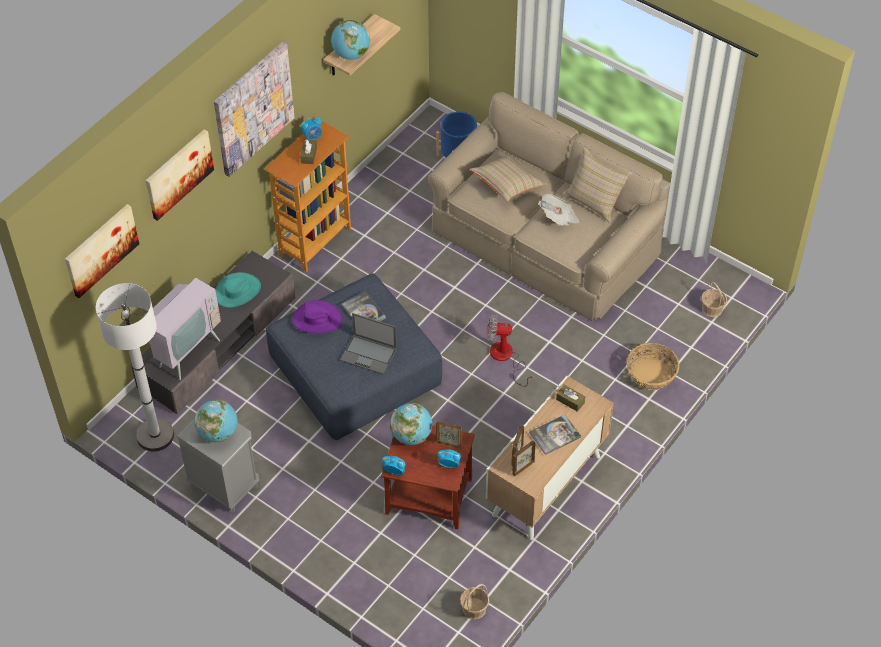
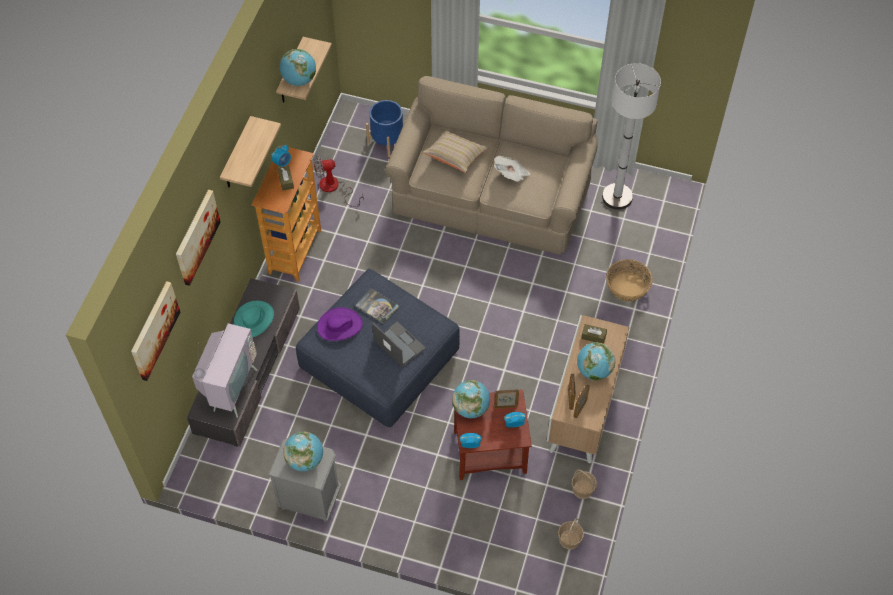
camera: 20 degrees left, 5 degrees up
(155, 435) = (228, 473): white floor lamp -> white floor lamp (617, 197)
(253, 108) = (237, 155): picture -> shelf
(369, 354) = (399, 344): laptop -> laptop turned 135 degrees counterclockwise
(506, 358) = (502, 308): fan -> fan (334, 188)
(555, 435) = (594, 371): book -> globe
(595, 200) = (534, 150): beige pillow -> none
(712, 309) = (652, 215): basket -> basket (582, 489)

